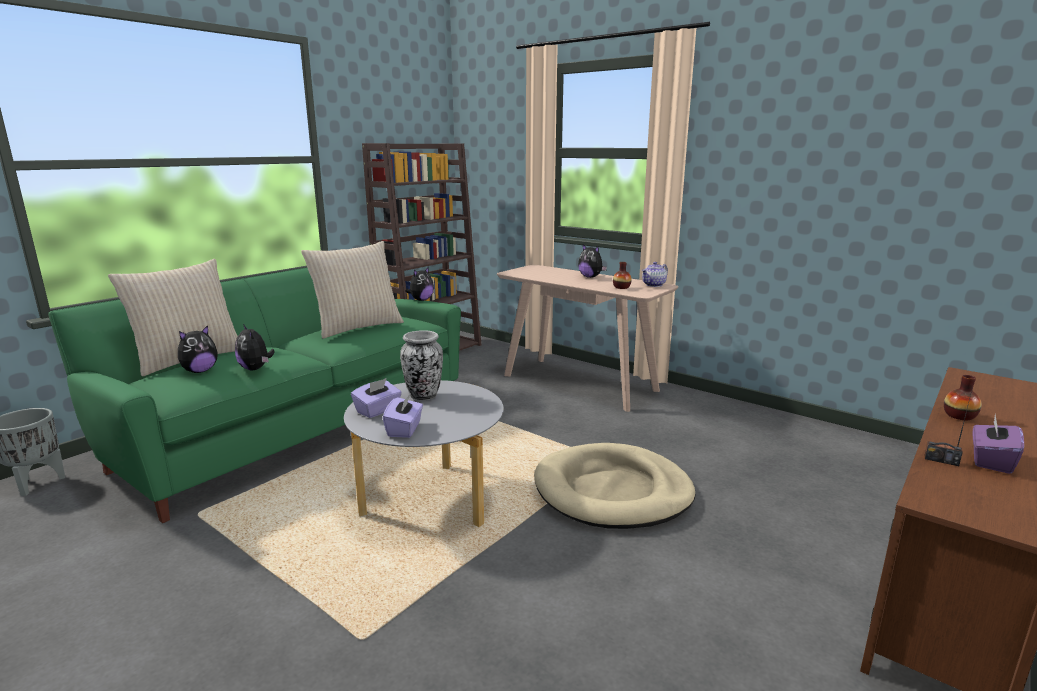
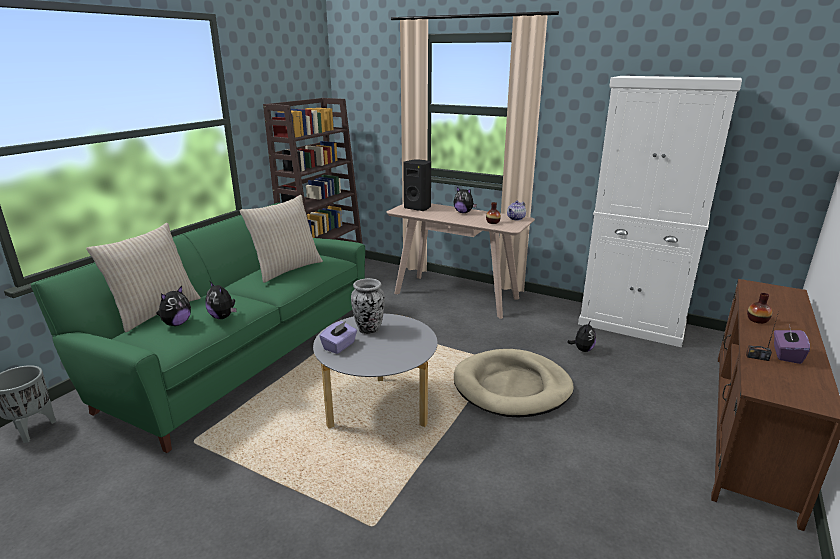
camera: 10 degrees left, 5 degrees up
(405, 429) = (370, 361): purple tissue box -> none
(421, 300) = (328, 239): plush toy -> plush toy (582, 350)
(537, 271) = (418, 208): none -> black speaker
(804, 432) = (631, 325): none -> white cabinet

